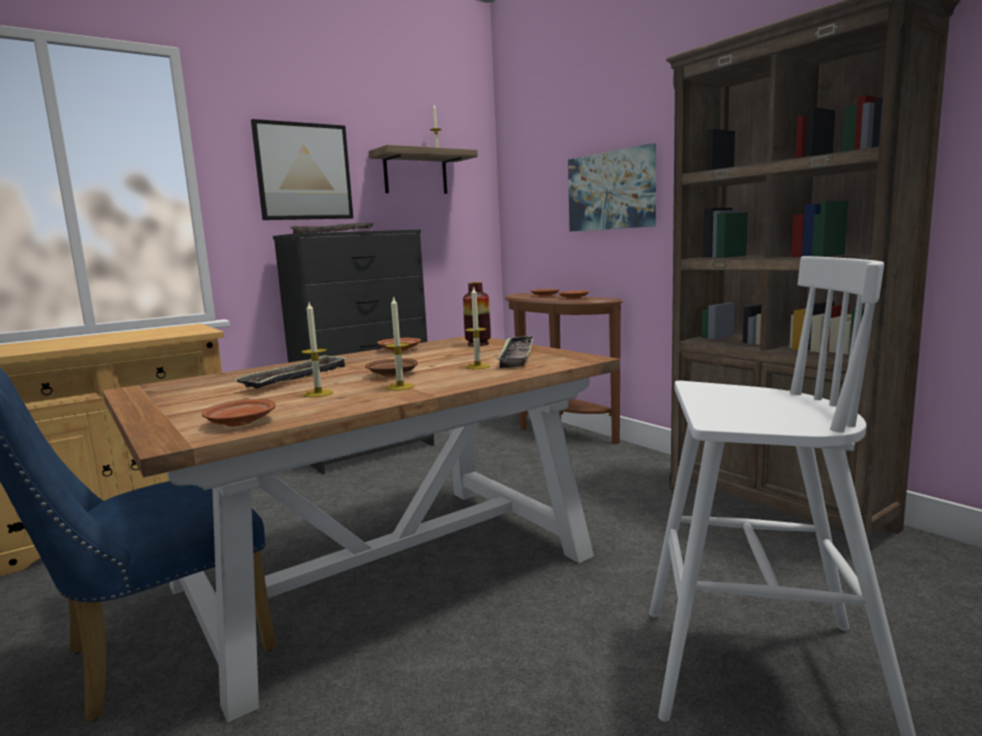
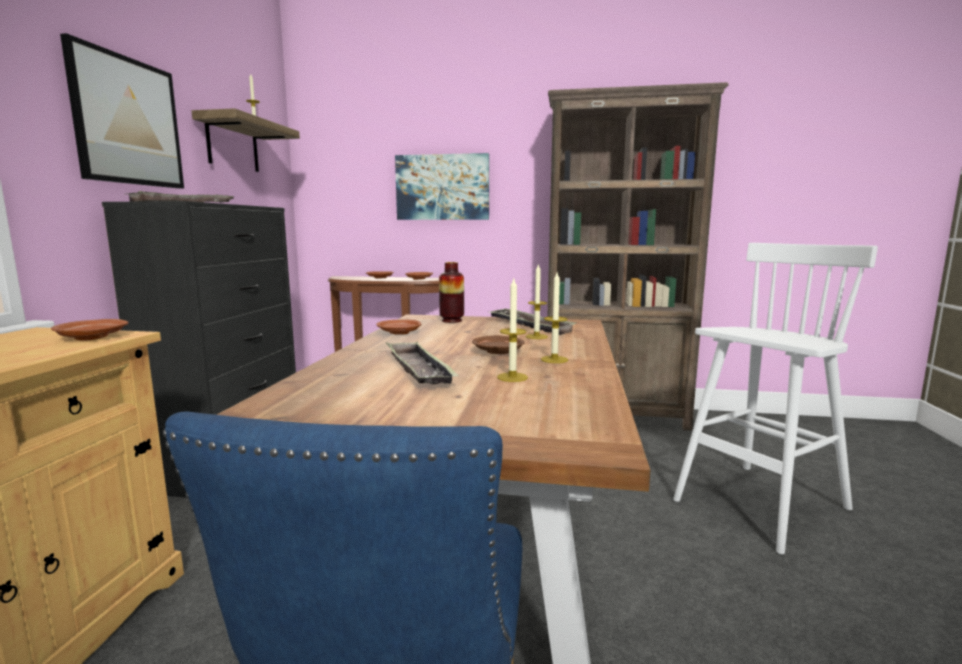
camera: 45 degrees left, 0 degrees up
(240, 422) = (569, 414): brown plate -> brown plate (91, 337)

